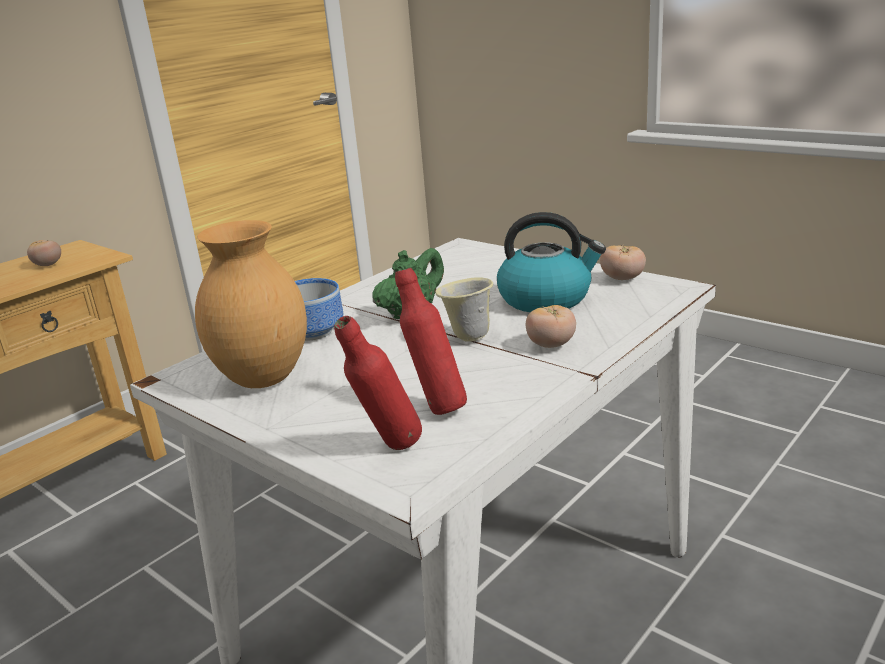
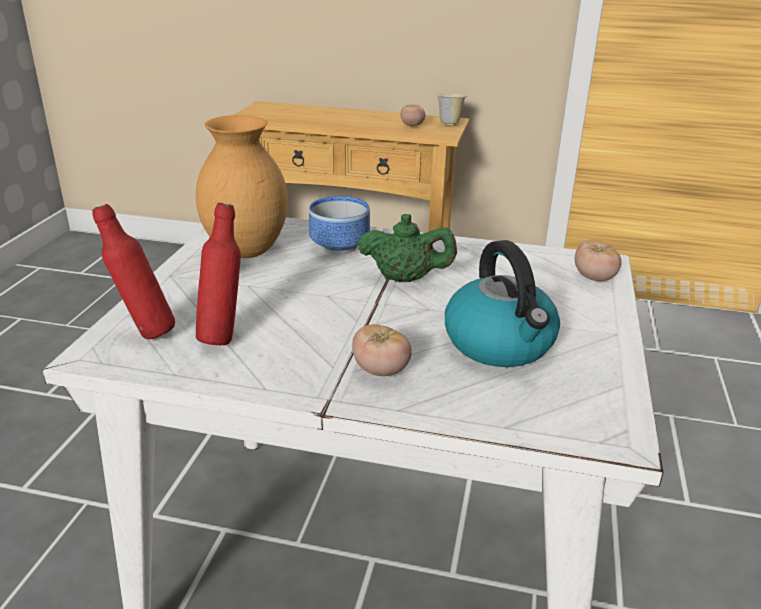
camera: 60 degrees right, 5 degrees up
(467, 337) = (372, 319): beige mug -> beige mug (449, 124)
(622, 279) = (607, 386): tomato -> tomato (594, 278)

